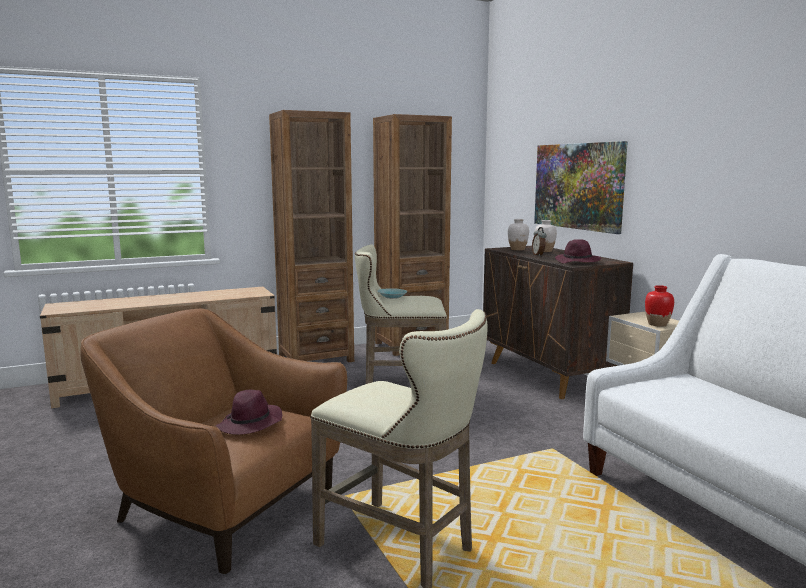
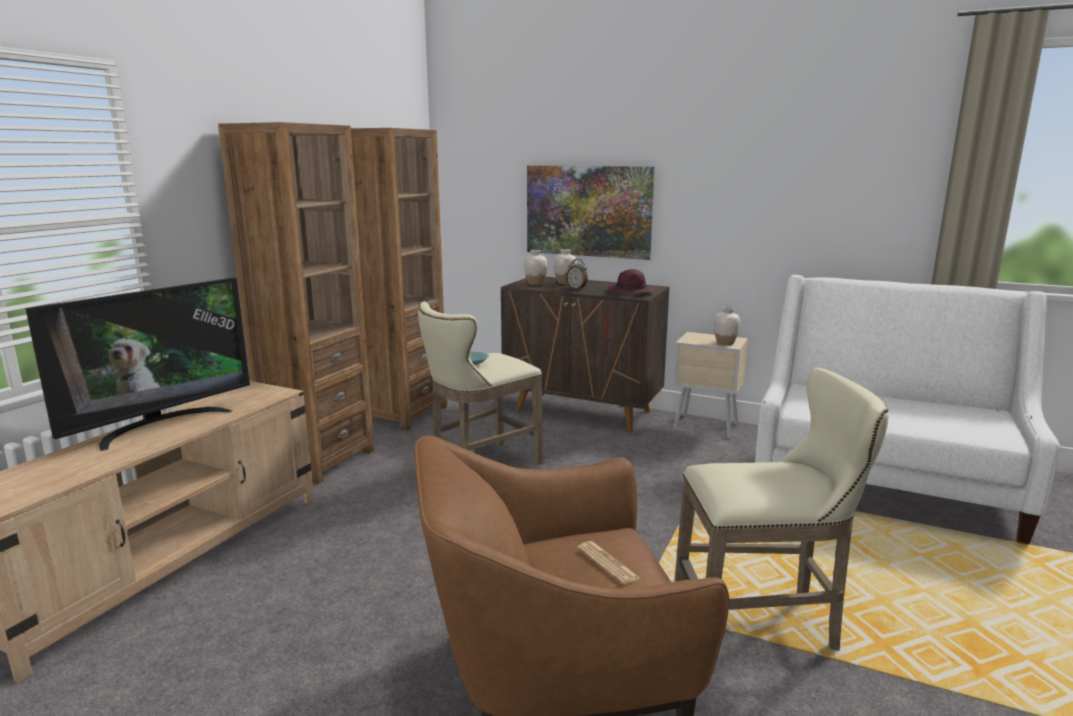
camera: 40 degrees left, 5 degrees up
(179, 296) = (160, 424): none -> television
(250, 424) = (607, 563): purple hat -> newspaper
(657, 324) = (725, 343): red vase -> white vase

